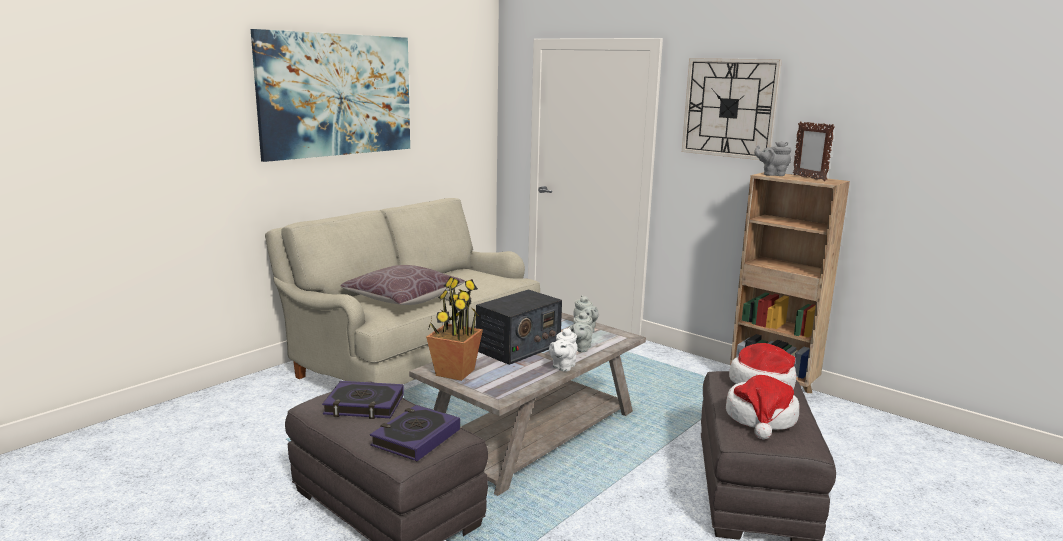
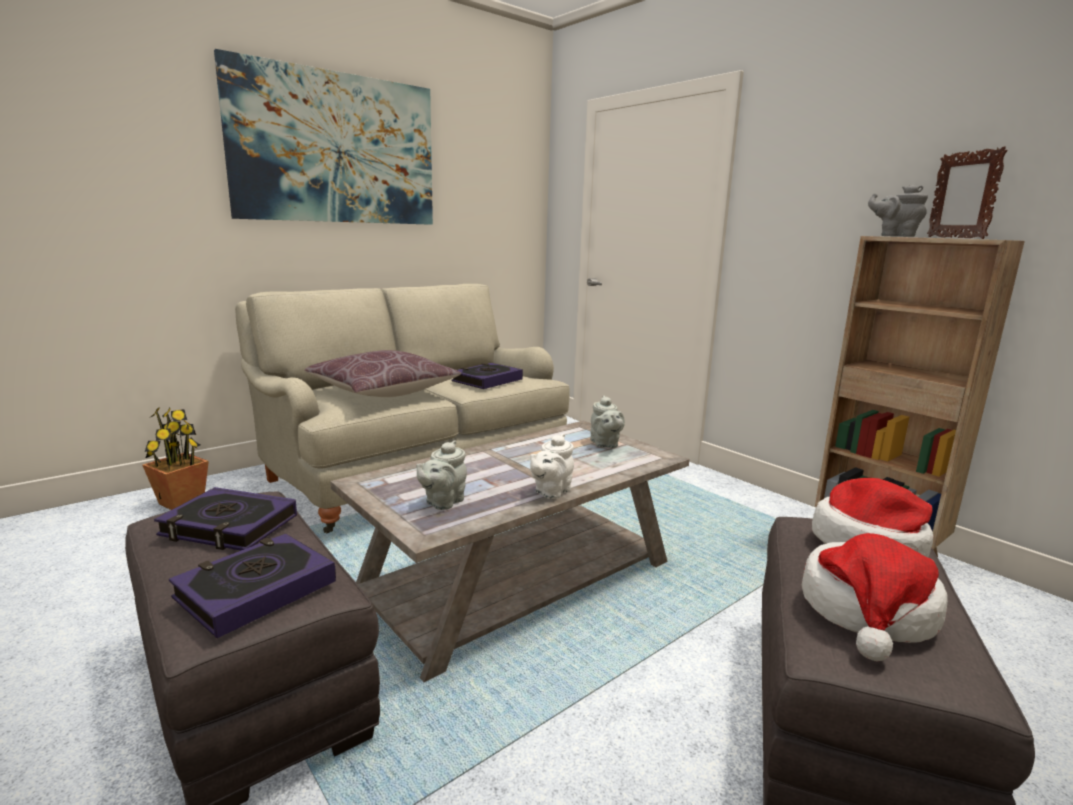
camera: 10 degrees right, 0 degrees up
(454, 372) = (390, 488): potted plant -> potted plant (181, 502)
(477, 283) = (487, 380): none -> book
(518, 348) = (501, 460): radio -> none
(579, 348) = (587, 467): grey teapot -> grey teapot (442, 502)
(729, 108) = (833, 153): wall clock -> none

